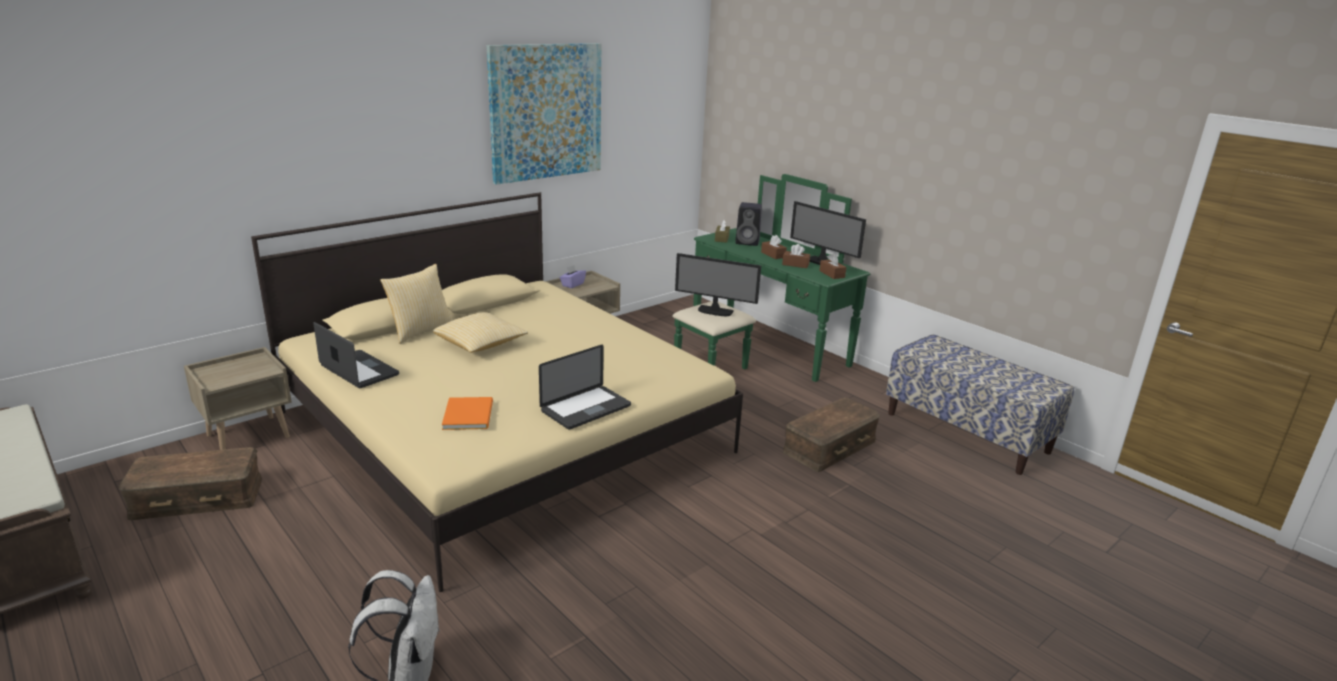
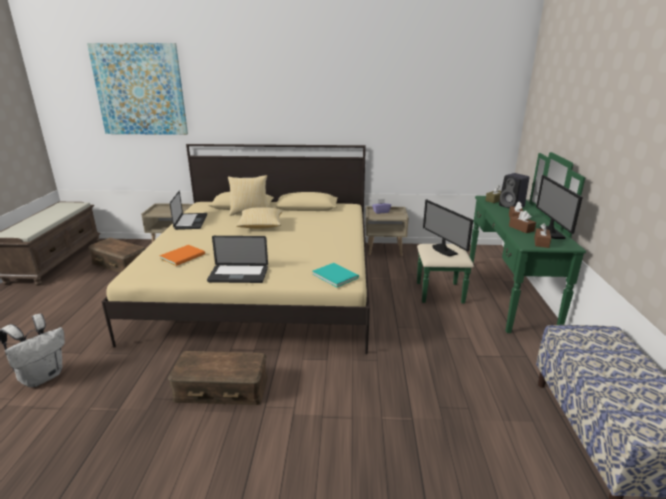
camera: 45 degrees right, 0 degrees up
(546, 112) = (374, 90): picture -> picture (140, 90)
(684, 370) = (335, 275): none -> turquoise book
(830, 447) = (442, 384): brown storage box -> brown storage box (221, 389)

